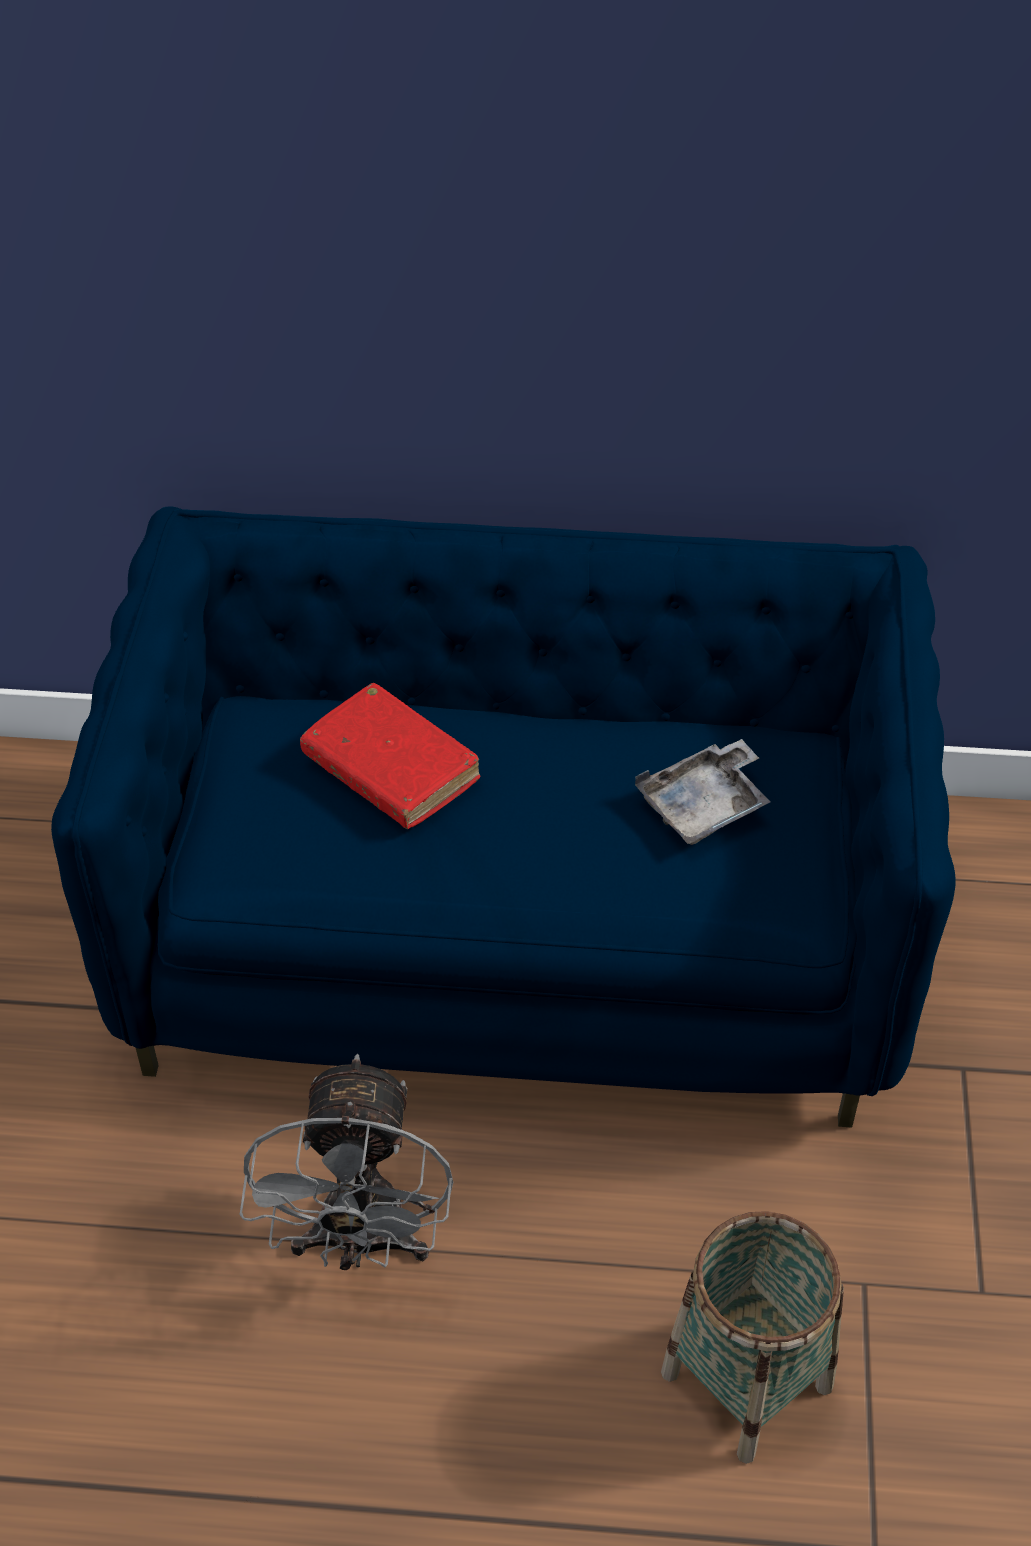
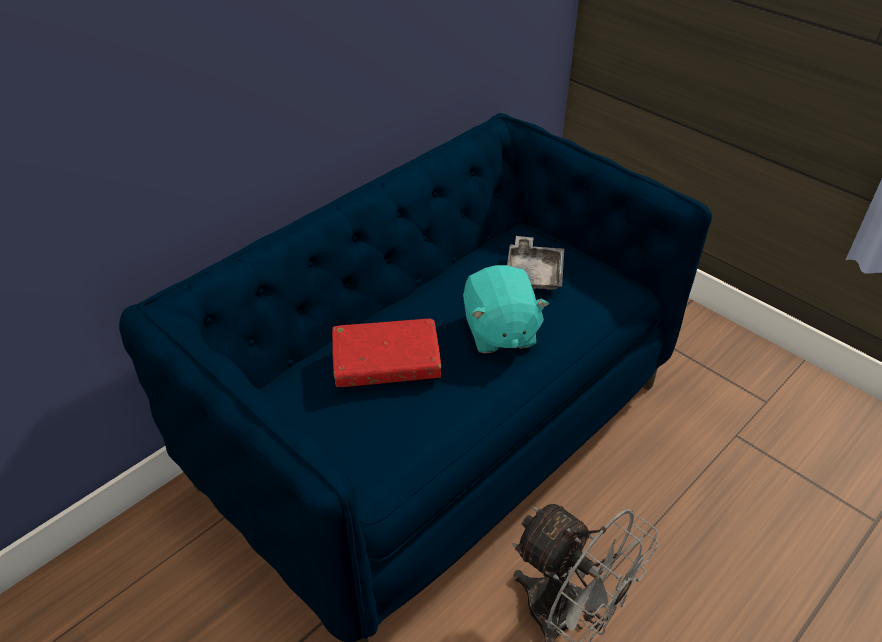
camera: 50 degrees left, 5 degrees down
(553, 838) = (499, 332): none -> turquoise plush toy
(746, 1380) = (759, 508): basket -> none

